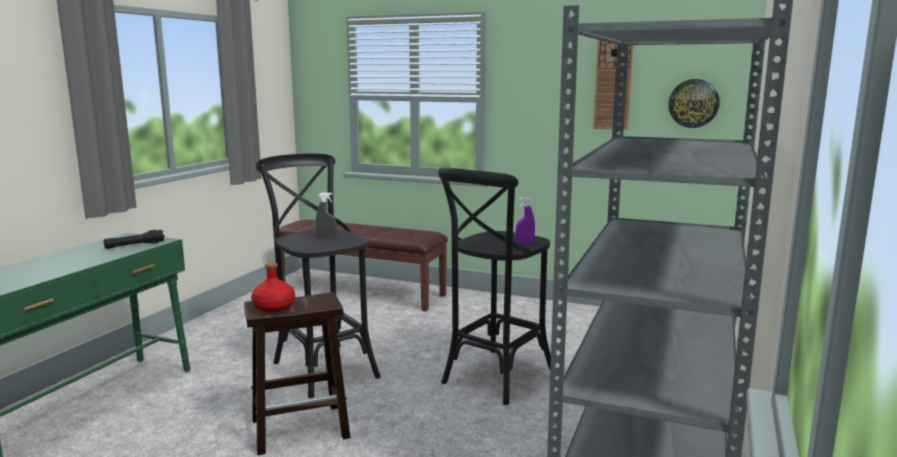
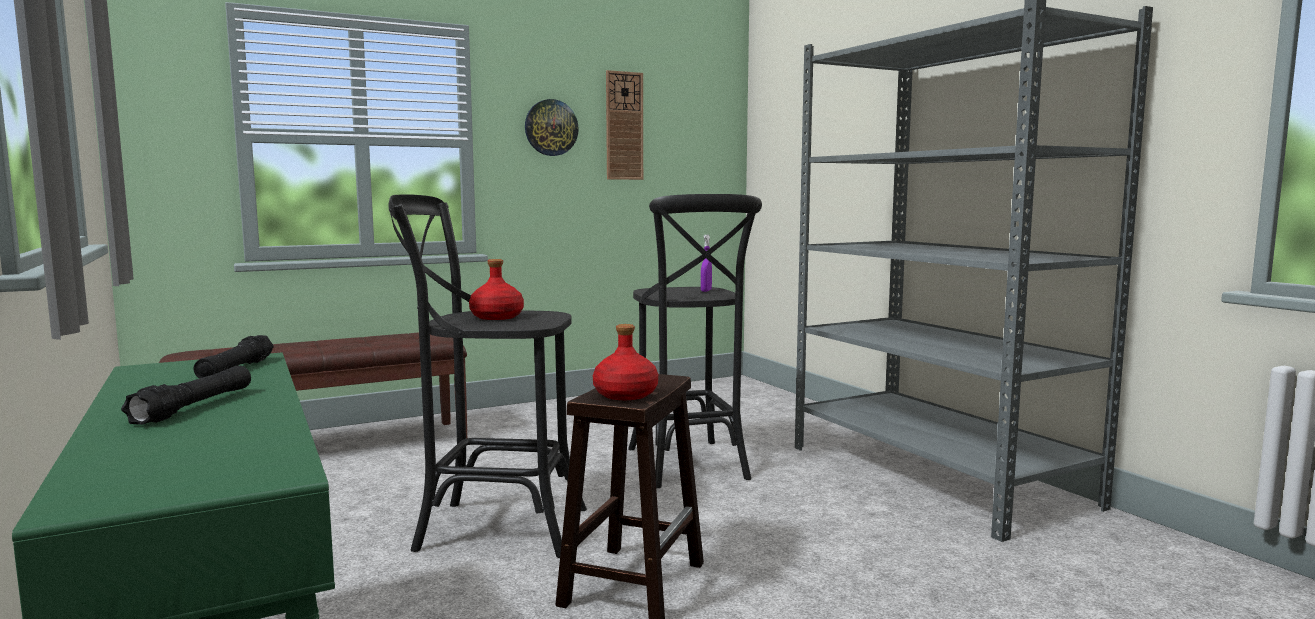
camera: 50 degrees left, 5 degrees down
(63, 261) = (194, 407): none -> black flashlight
(326, 237) = (497, 317): grey spray bottle -> red bottle
(693, 103) = (699, 150): wall clock -> wall clock (551, 127)

